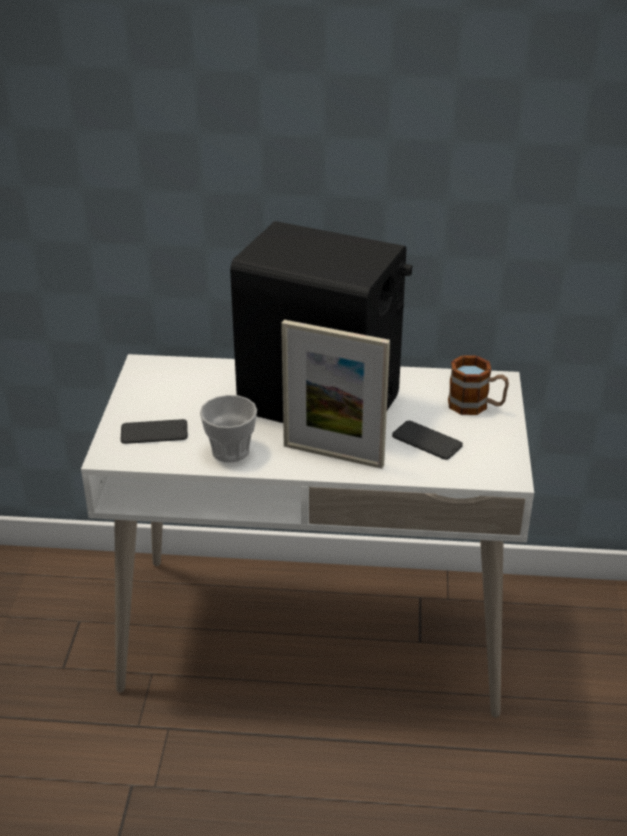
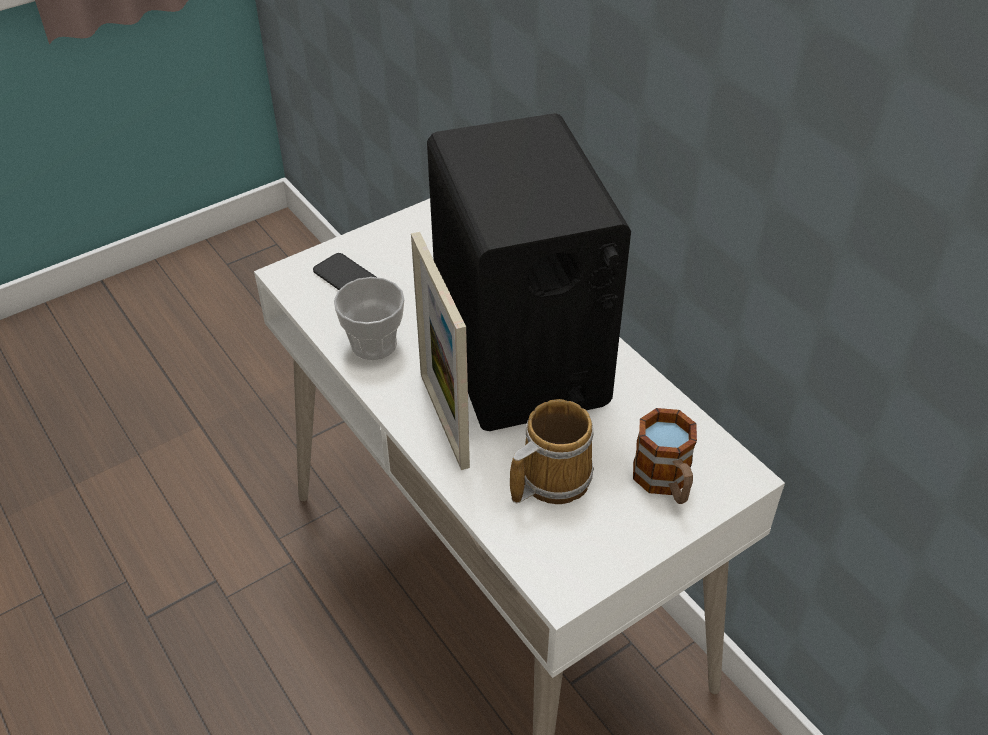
camera: 50 degrees right, 10 degrees up
(427, 441) = (550, 478): phone -> mug

